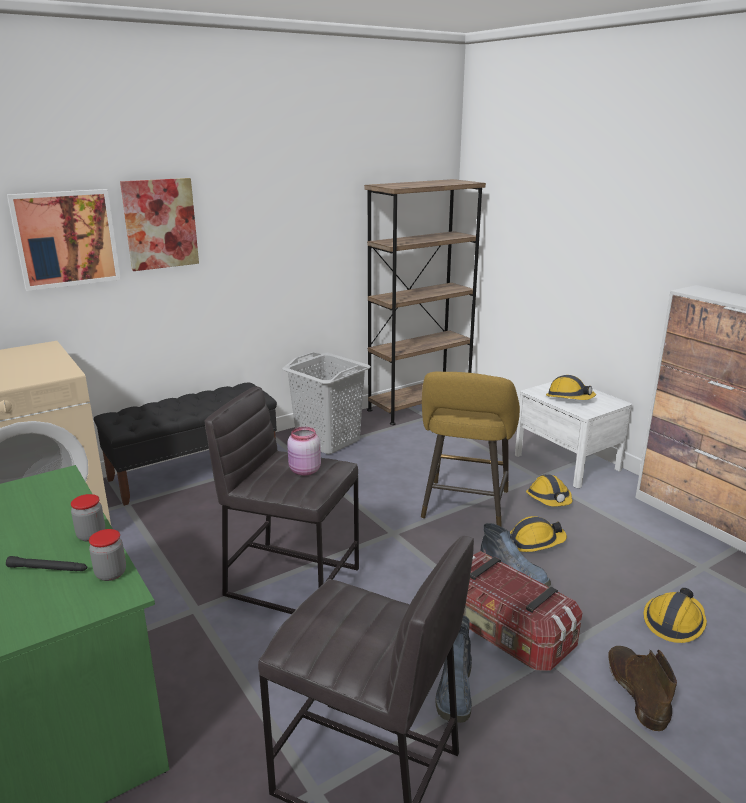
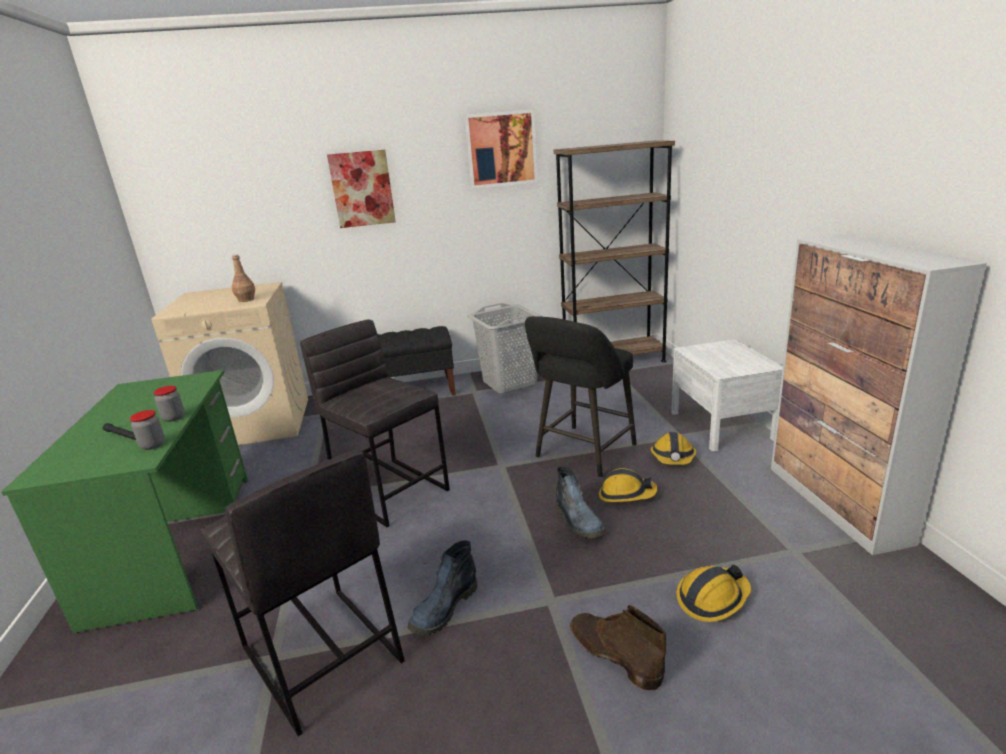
camera: 25 degrees right, 0 degrees up
(44, 369) = (246, 300): none -> brown bottle
(66, 238) = (287, 201): picture -> picture (501, 149)
(304, 471) = (382, 393): pink jar -> none
(464, 508) = (583, 454): yellow stool -> black stool
(505, 634) = (529, 570): storage box -> none
(569, 398) = (719, 358): hard hat -> none
(636, 690) = (614, 654): brown boot -> brown boot turned 60 degrees counterclockwise

